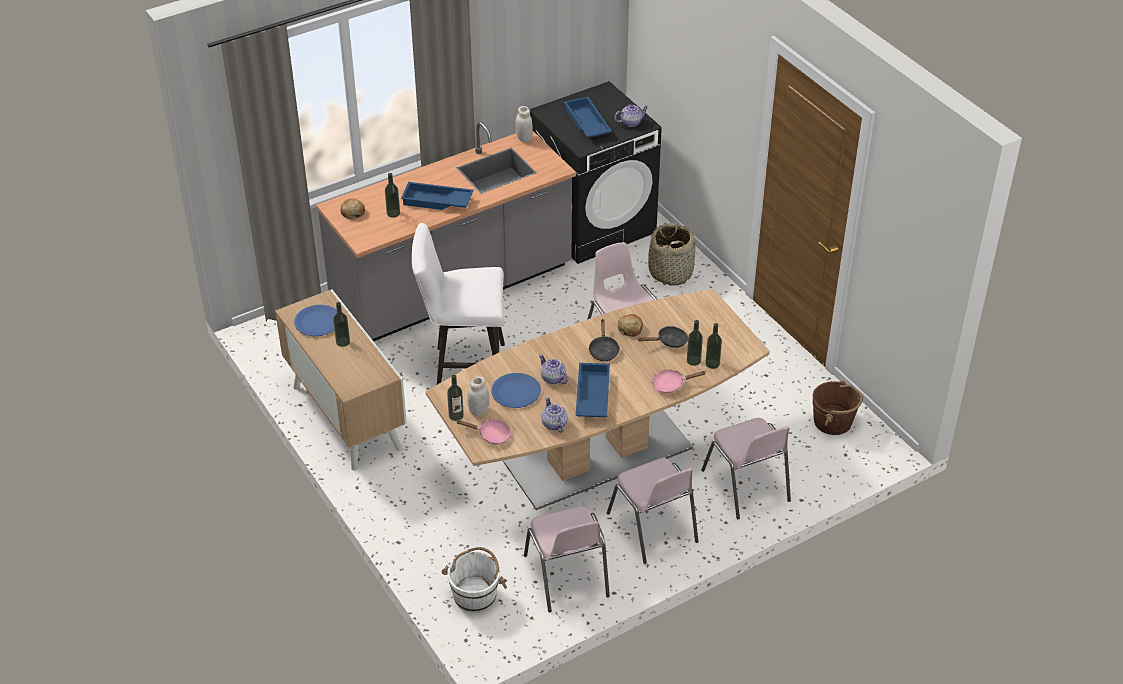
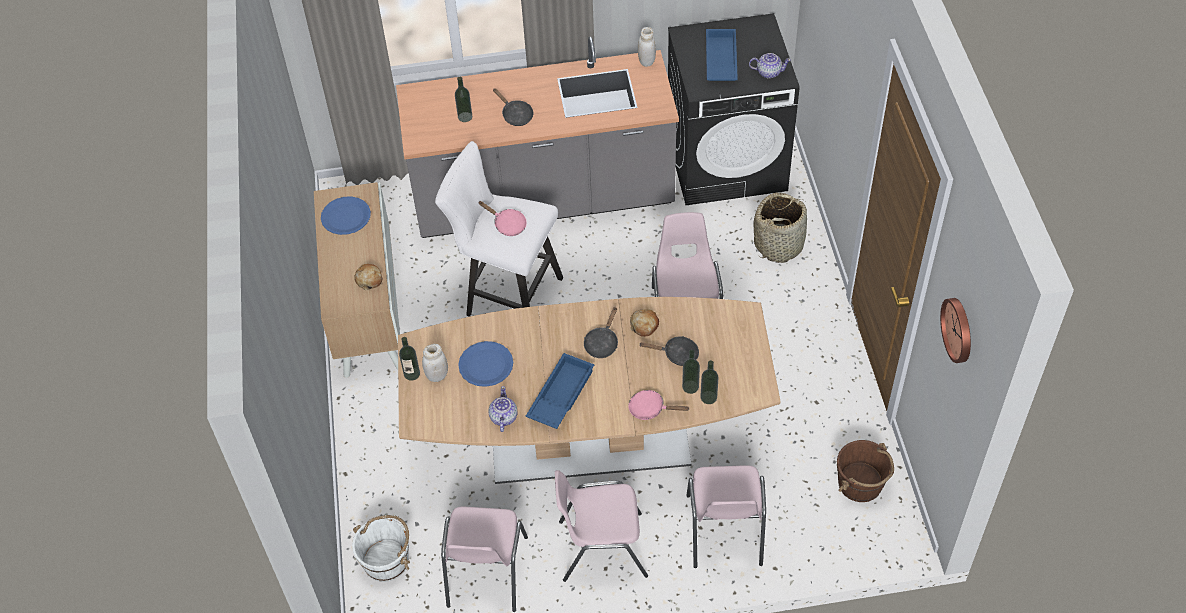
camera: 25 degrees right, 10 degrees up
(343, 342) = (357, 248): bottle -> none
(352, 212) = (426, 104): bread -> bread (369, 279)
(436, 201) = (515, 115): blue tray -> black frying pan
(491, 435) = (433, 409): pink frying pan -> pink frying pan (507, 224)
(553, 378) = (532, 361): teapot -> none
(653, 528) = (601, 547): pink chair -> pink chair turned 90 degrees clockwise
(910, 231) = (959, 329): none -> wall clock

